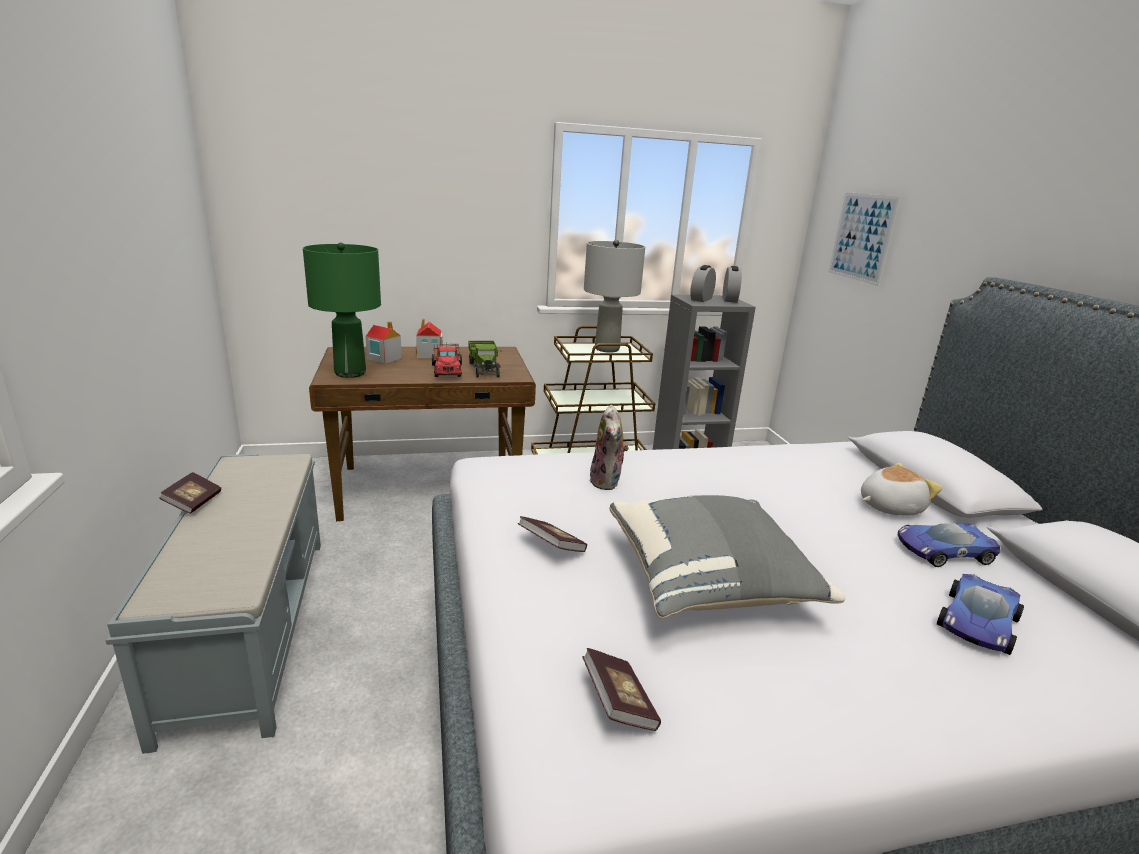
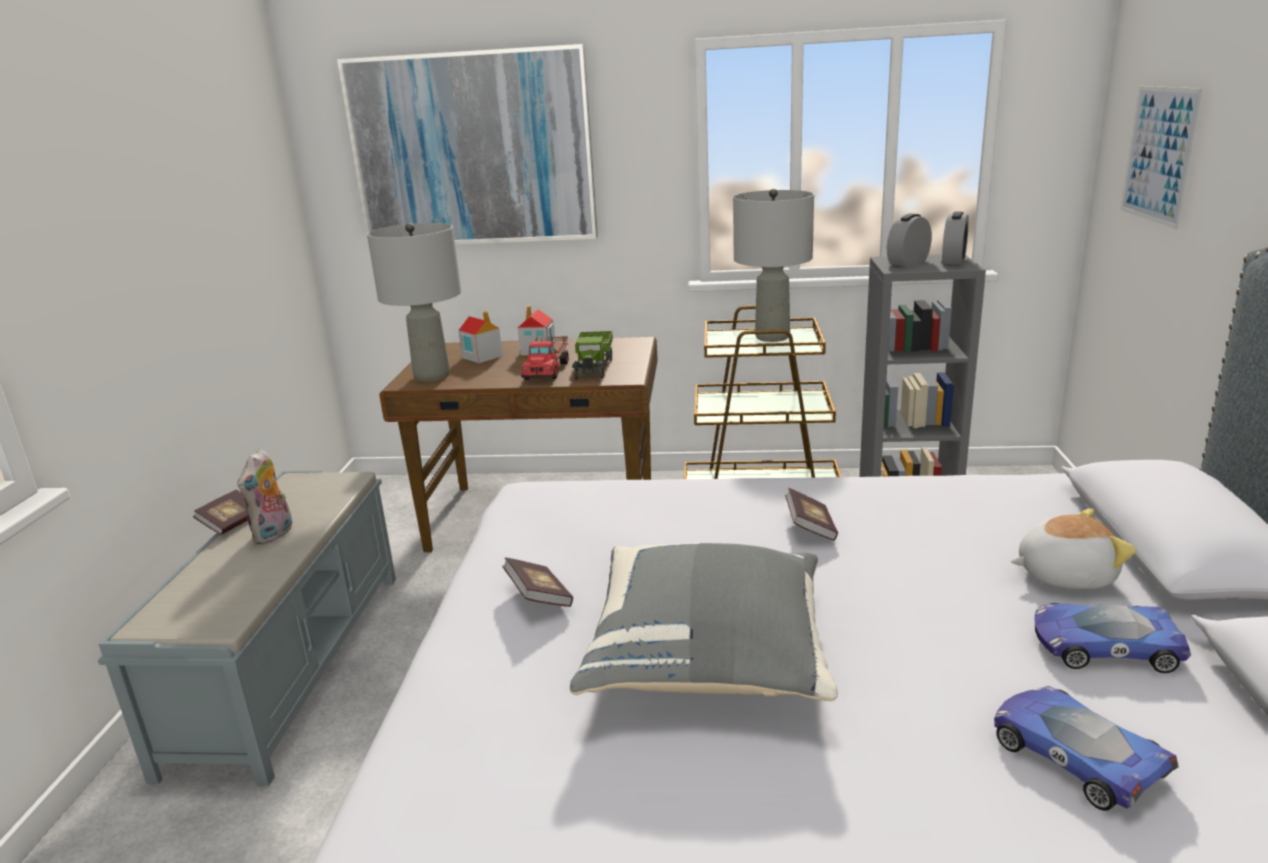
camera: 20 degrees right, 0 degrees up
(349, 373) = (431, 376): green table lamp -> grey table lamp
(372, 188) = (473, 149): none -> picture
(607, 482) = (664, 520): plush toy -> plush toy (274, 535)
(618, 703) = (492, 789): book -> book (810, 528)
(977, 623) = (1075, 755): toy car -> toy car turned 90 degrees clockwise

